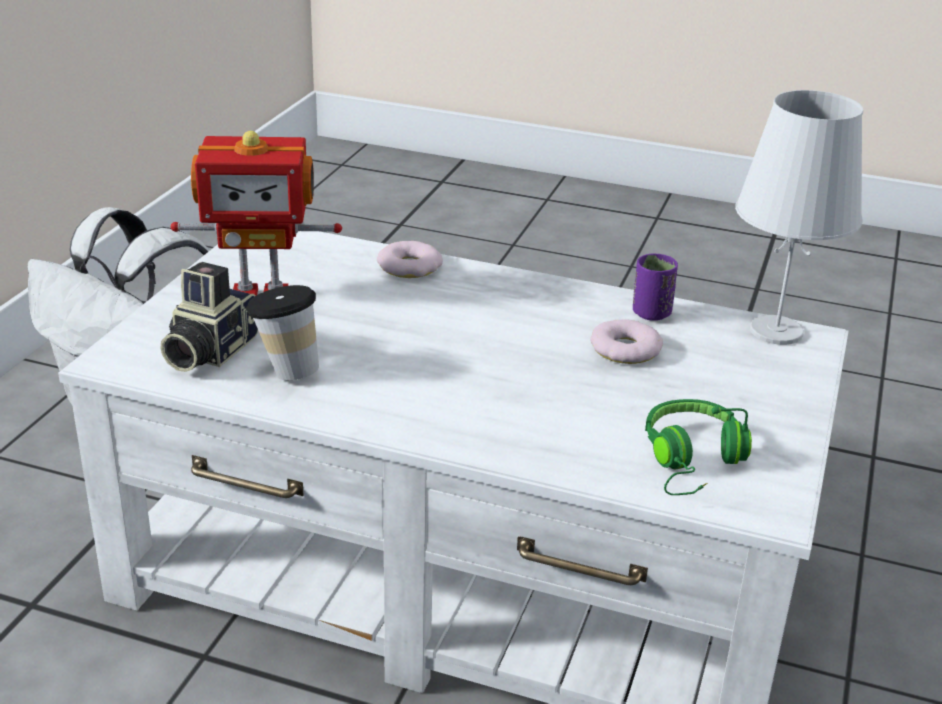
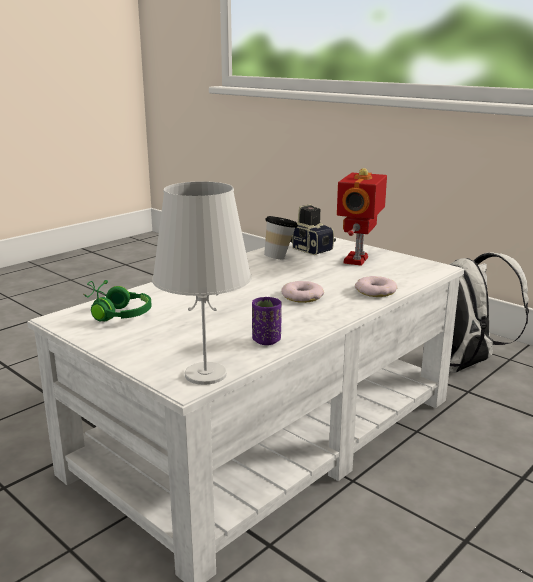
camera: 115 degrees right, 10 degrees down
(624, 349) = (231, 322): donut -> donut (302, 296)

